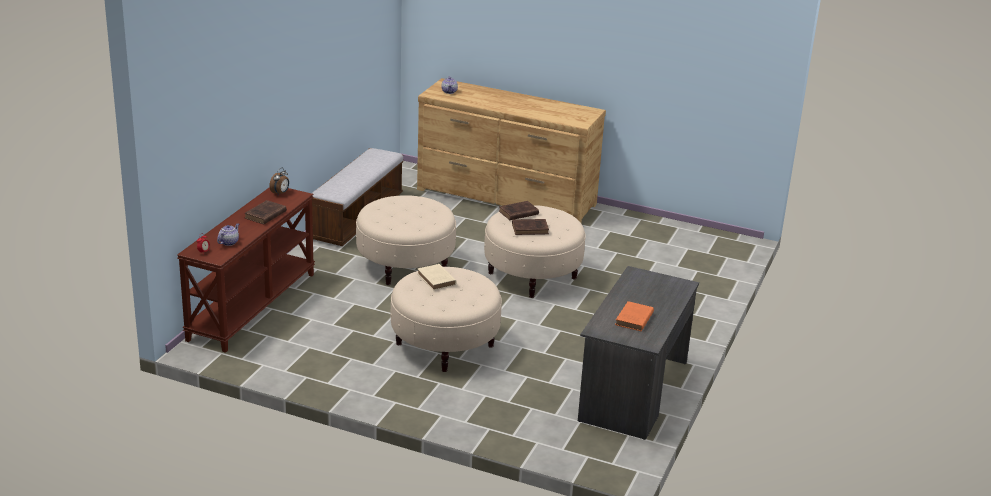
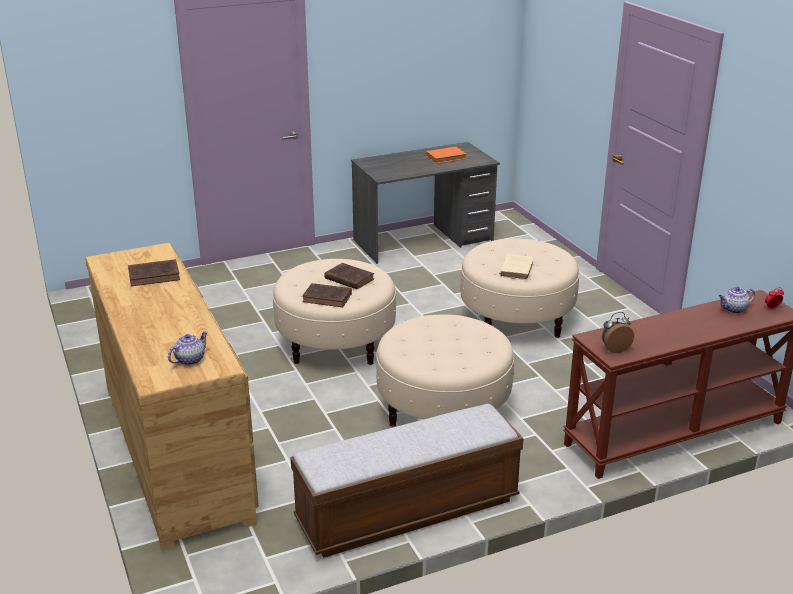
camera: 135 degrees left, 0 degrees up
(264, 215) = (663, 327): brown book -> brown book (155, 276)

